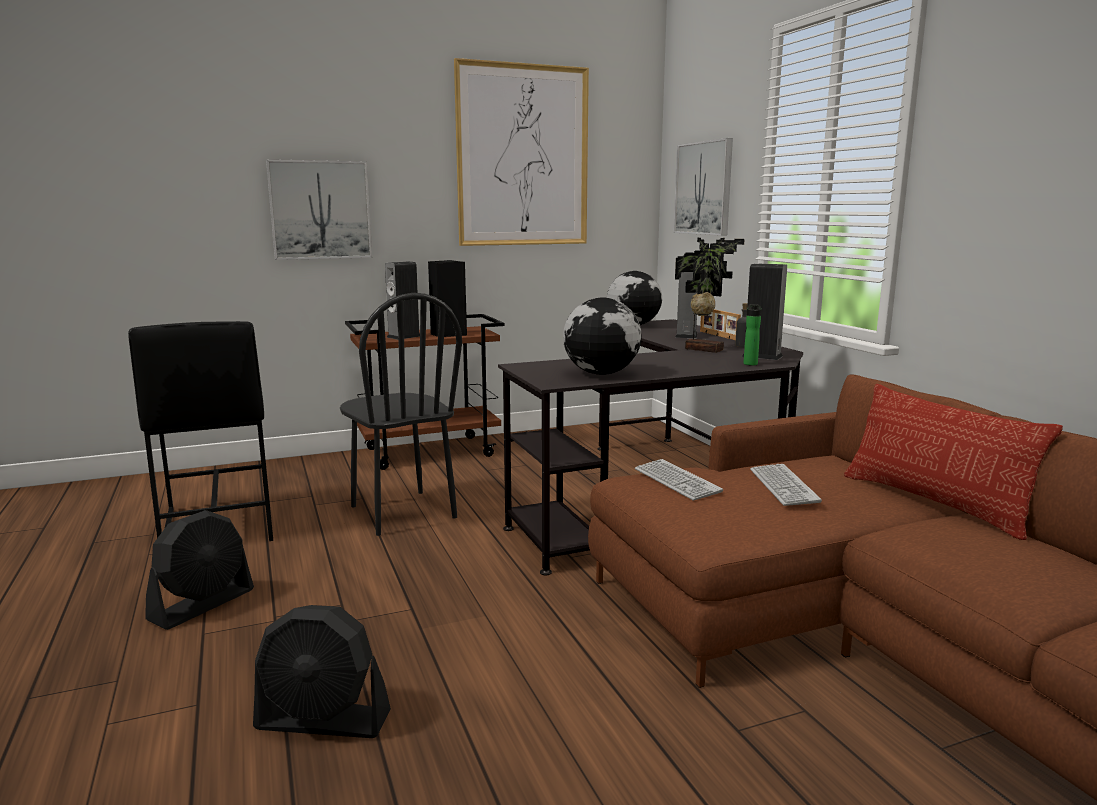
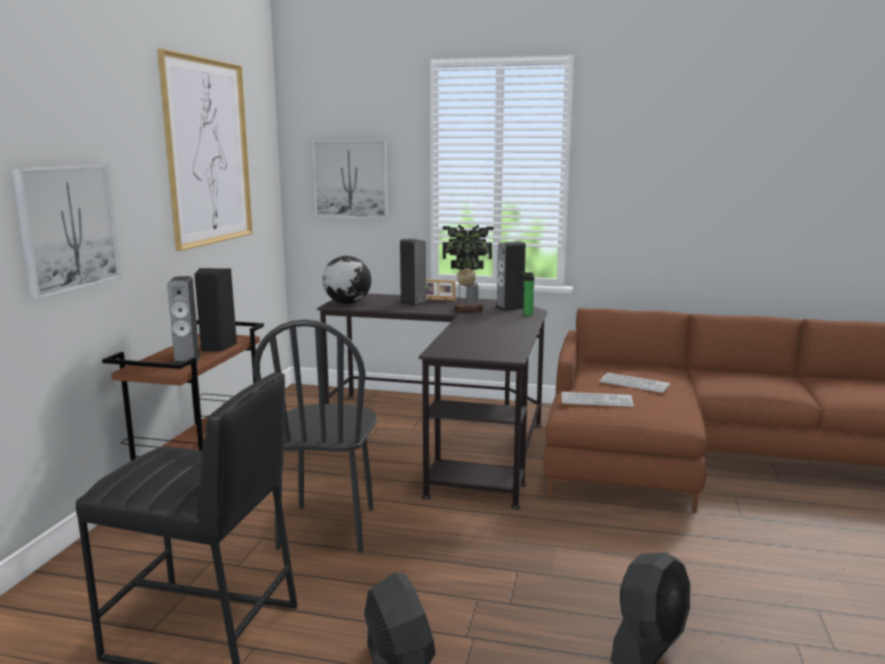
camera: 55 degrees left, 0 degrees up
(402, 512) = (328, 528): black chair -> black chair turned 90 degrees clockwise
(601, 373) = (501, 342): globe -> none
(934, 503) = (680, 369): pillow -> none

